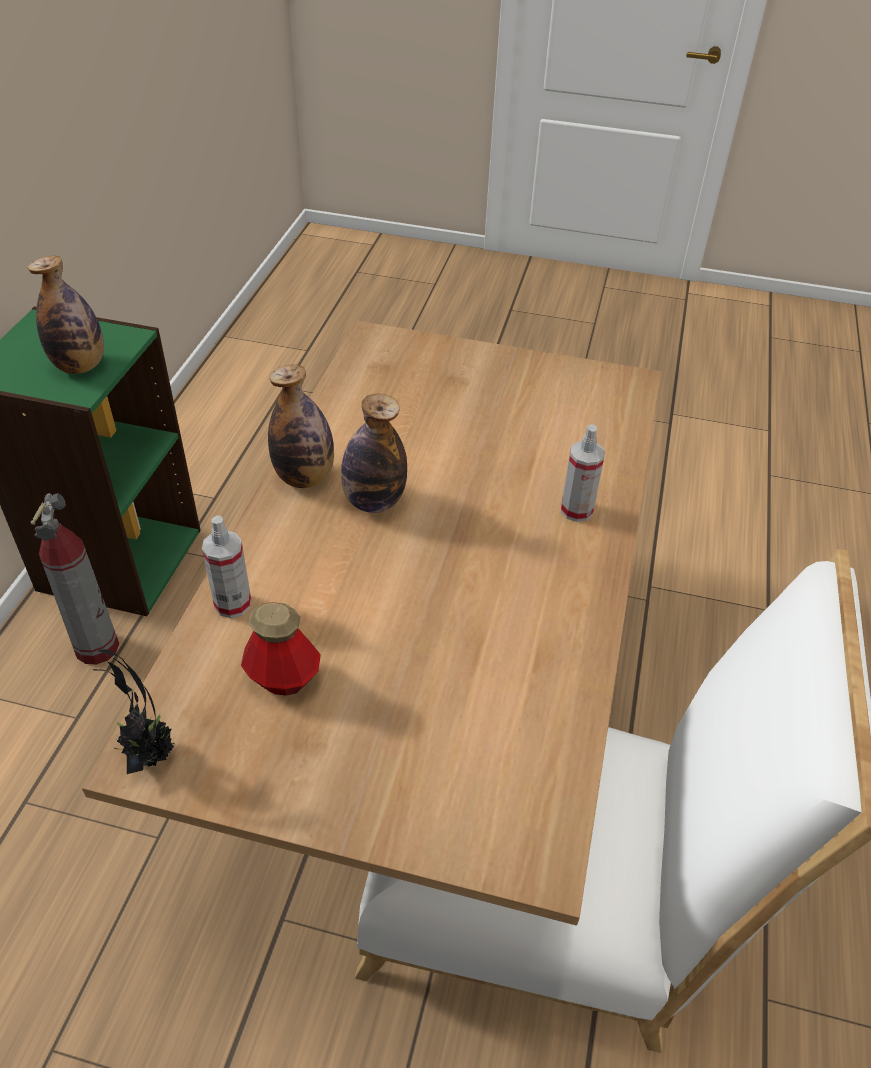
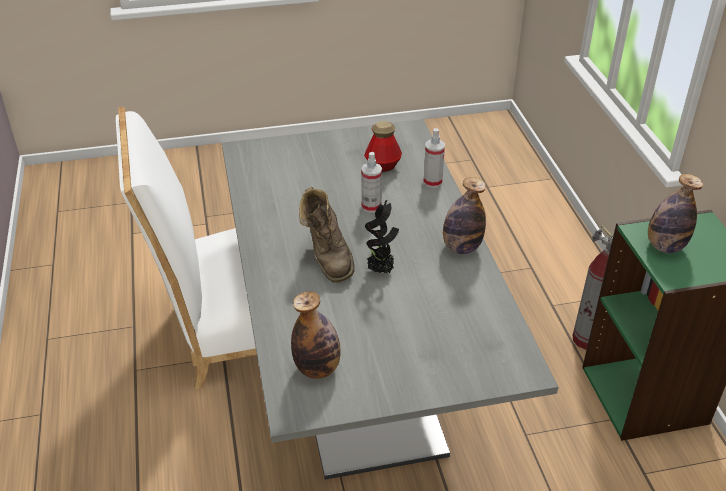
camera: 155 degrees right, 5 degrees down
(148, 754) = (410, 132): potted plant -> potted plant (381, 271)
(374, 501) = (410, 248): bottle -> bottle (317, 368)
(428, 718) = (362, 380): brown dining table -> grey dining table
(499, 531) = (328, 257): none -> brown boot
(576, 510) = (288, 285): spray bottle -> spray bottle (371, 206)

